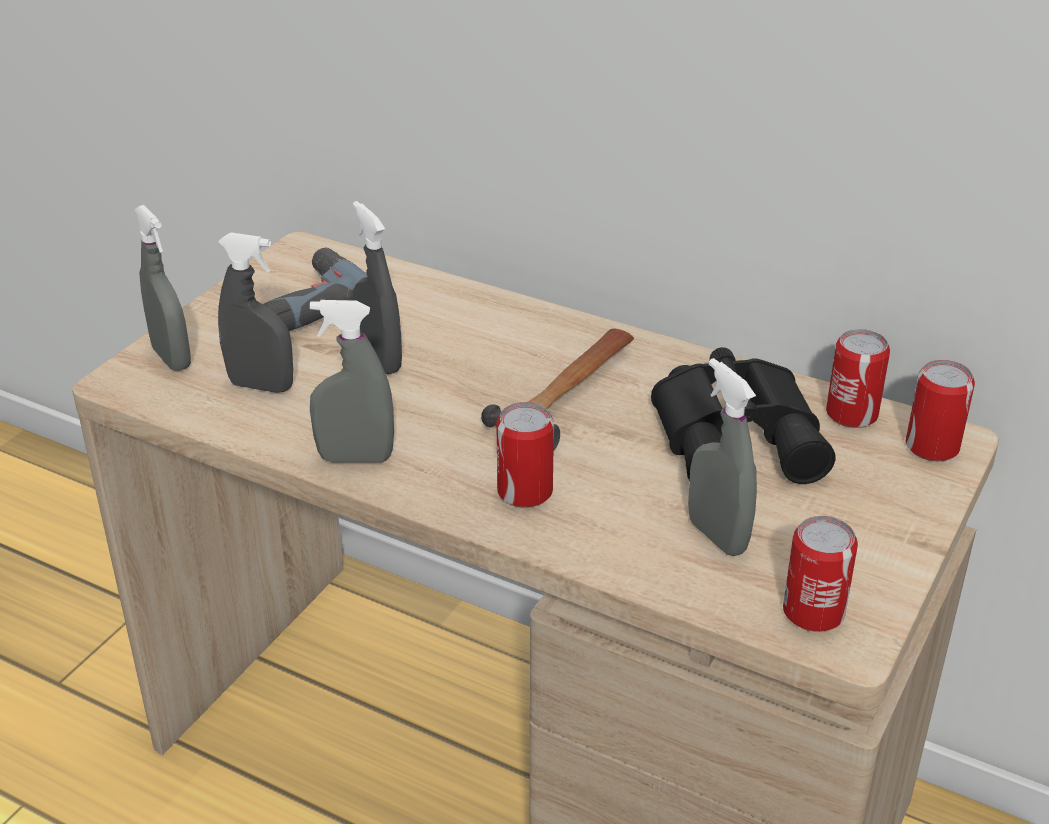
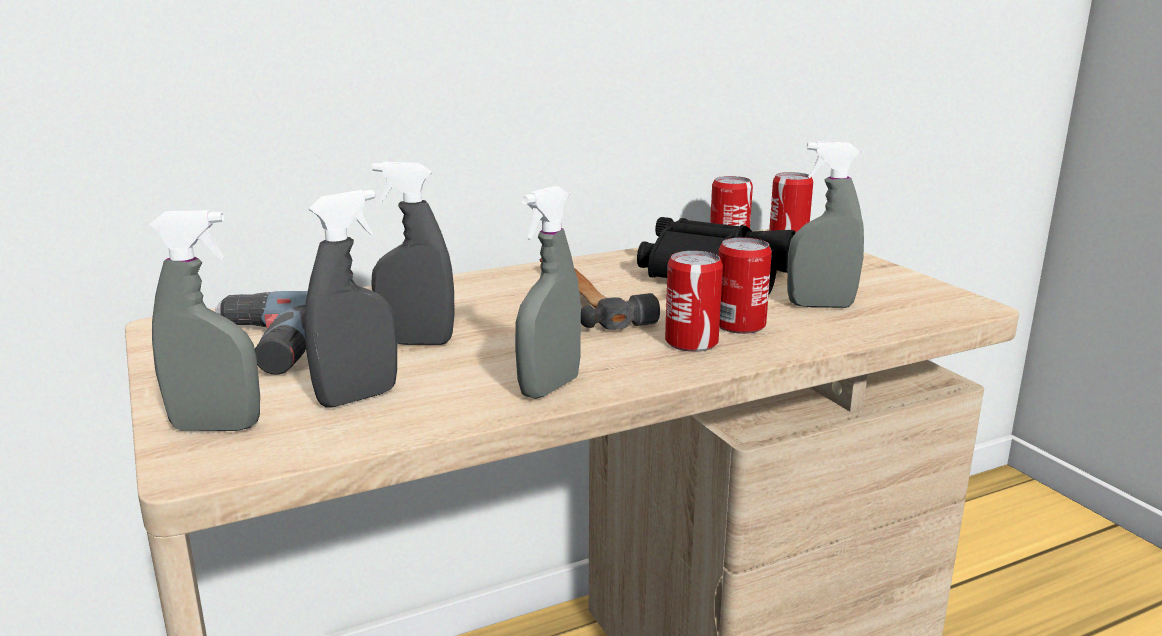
camera: 55 degrees left, 15 degrees down
(813, 612) = (931, 305): can -> can (740, 325)

